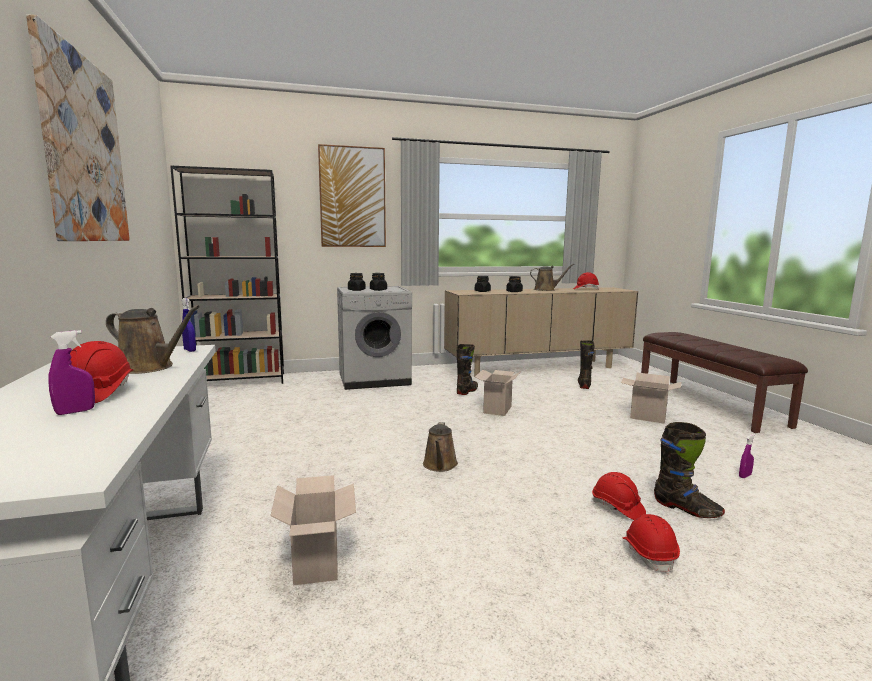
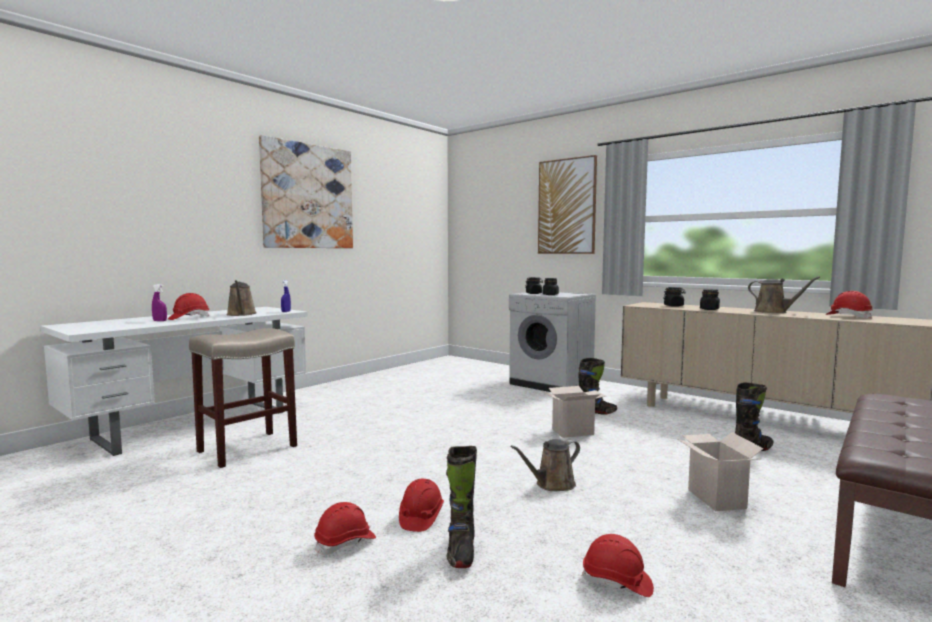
camera: 55 degrees right, 5 degrees down
(240, 381) = (468, 363): beige bookcase -> none
(318, 565) = (246, 449): cardboard box -> beige stool
(440, 465) = (414, 442): brown watering can -> brown watering can (552, 484)
(745, 476) = (617, 582): purple spray bottle -> red hard hat

